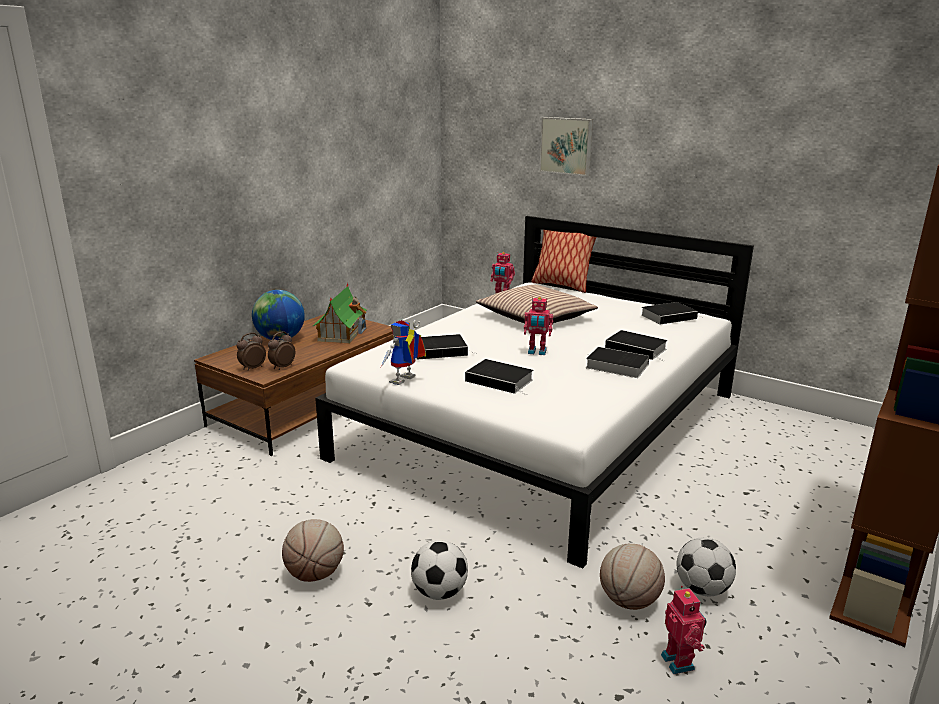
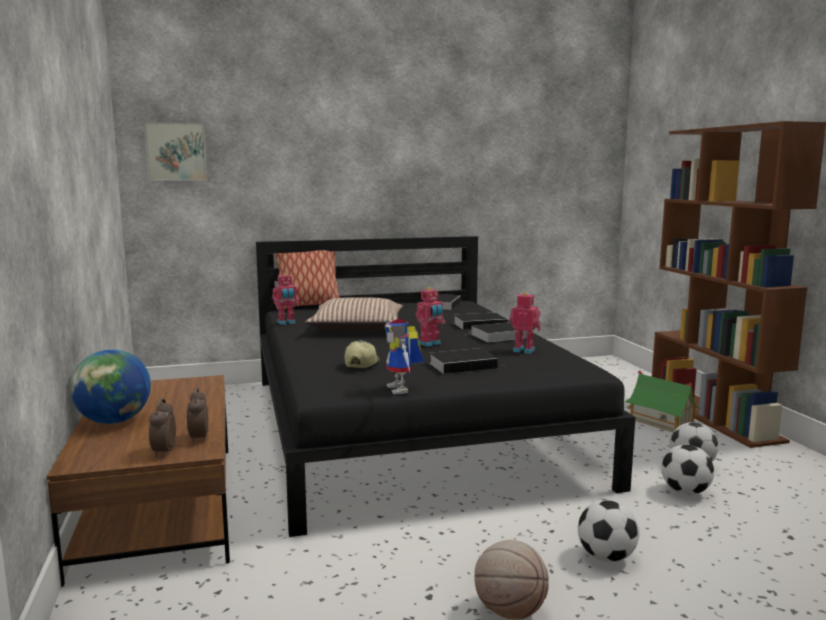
camera: 50 degrees left, 10 degrees down
(342, 333) = (175, 395): toy house -> toy house (660, 421)
(440, 350) = (361, 364): book -> cap
(545, 425) = (410, 426): white bed -> black bed
(567, 145) = (290, 166): picture -> picture (176, 152)
(628, 601) = (685, 492): basketball -> football
(679, 661) = (764, 503): toy robot -> toy robot (524, 350)

